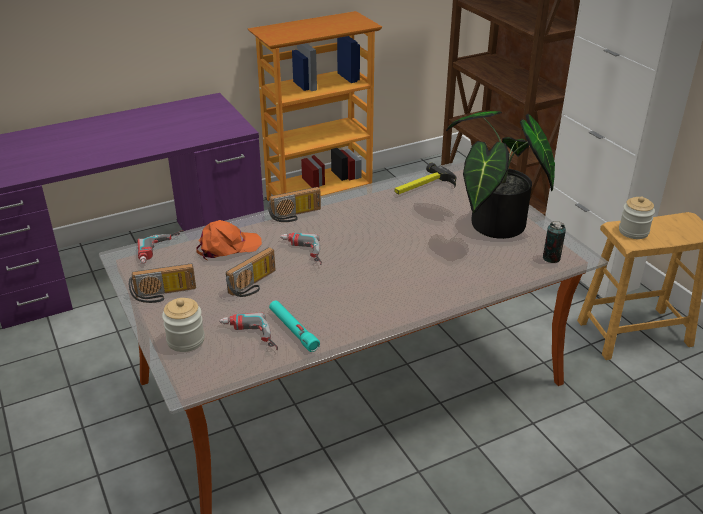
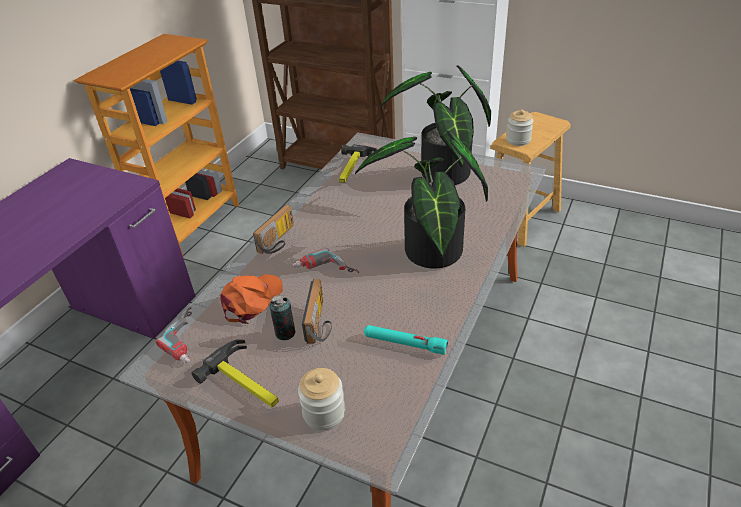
camera: 35 degrees left, 5 degrees up
(164, 295) = (246, 381): radio -> hammer
(248, 338) = (377, 374): power drill -> none
(395, 281) = (430, 255): none -> potted plant
(551, 258) = (511, 182): can -> can (285, 333)

